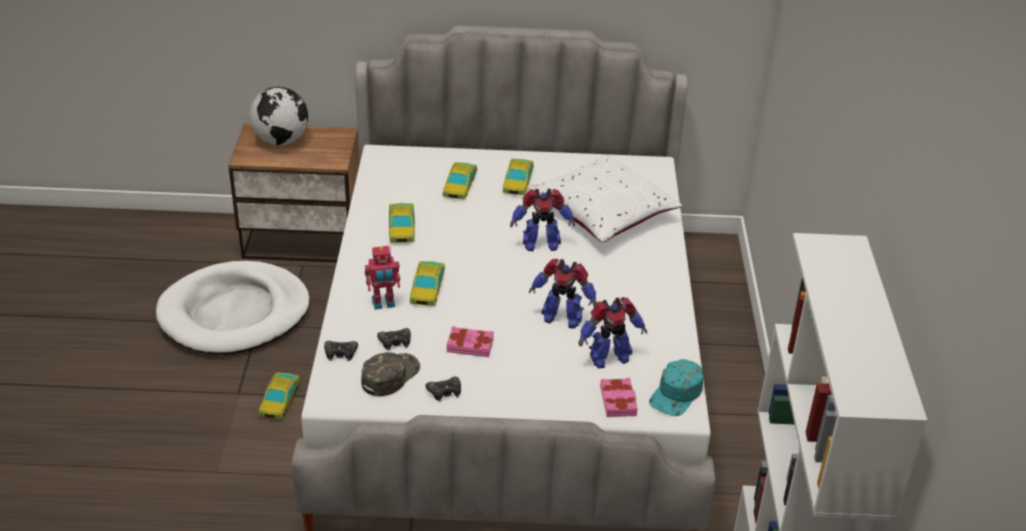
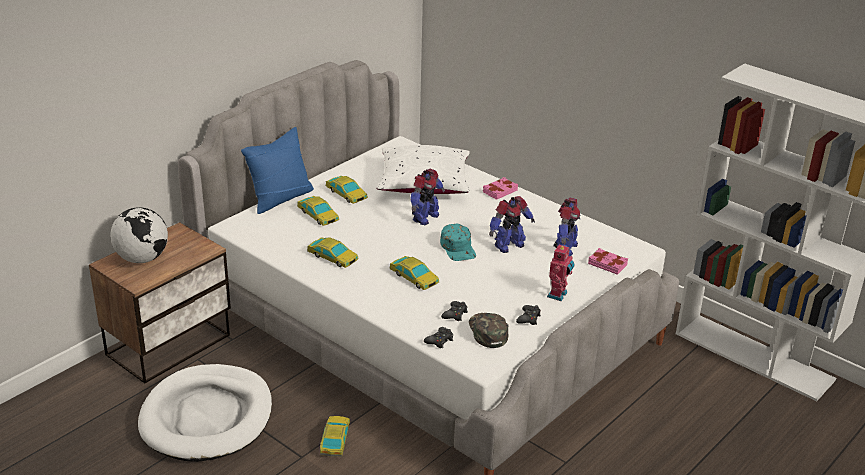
camera: 50 degrees left, 5 degrees down
(280, 400) = (335, 440): toy car -> toy car turned 135 degrees counterclockwise
(383, 303) = (408, 301): toy robot -> toy robot (558, 295)
(459, 153) = (280, 198): none -> blue pillow
(470, 345) = (494, 288): pink book -> pink book (499, 191)
(676, 394) = (623, 243): turquoise cap -> turquoise cap (458, 248)

